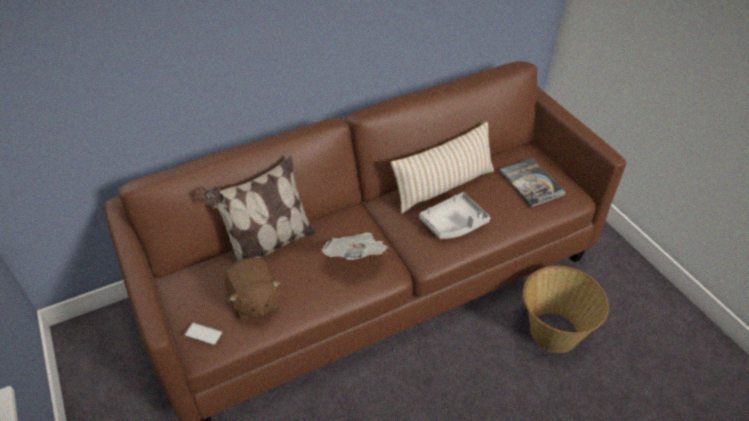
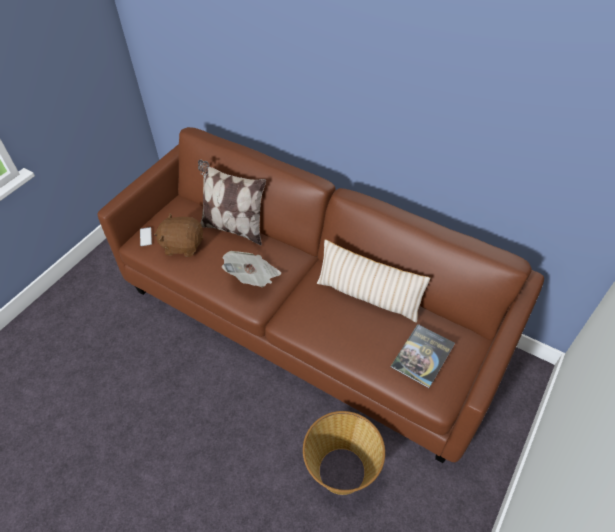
camera: 60 degrees right, 5 degrees up
(254, 301) = (182, 245): brown plush toy -> brown plush toy turned 60 degrees clockwise
(454, 223) = (329, 320): grey tray -> none

